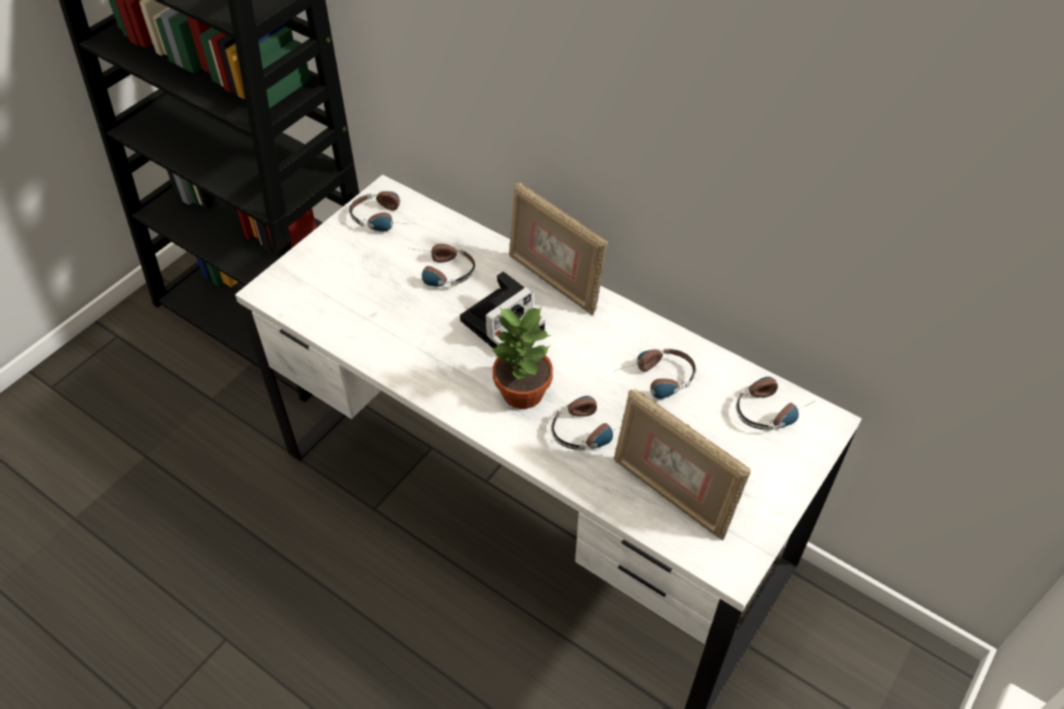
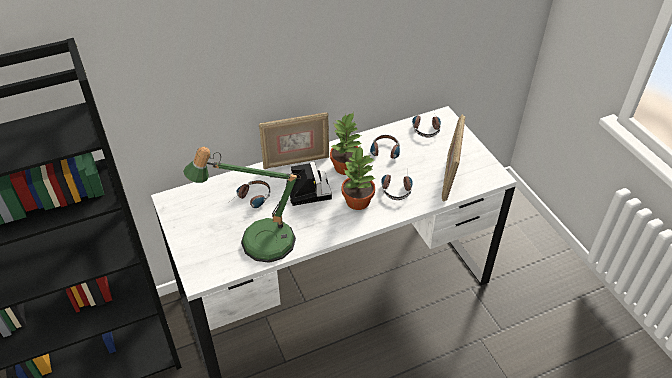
camera: 60 degrees left, 5 degrees down
(370, 315) = (258, 240): none -> table lamp
(385, 218) = (189, 206): headphones -> none
(587, 345) = (346, 167): none -> potted plant
(671, 494) = (450, 177): picture frame -> picture frame turned 120 degrees clockwise

